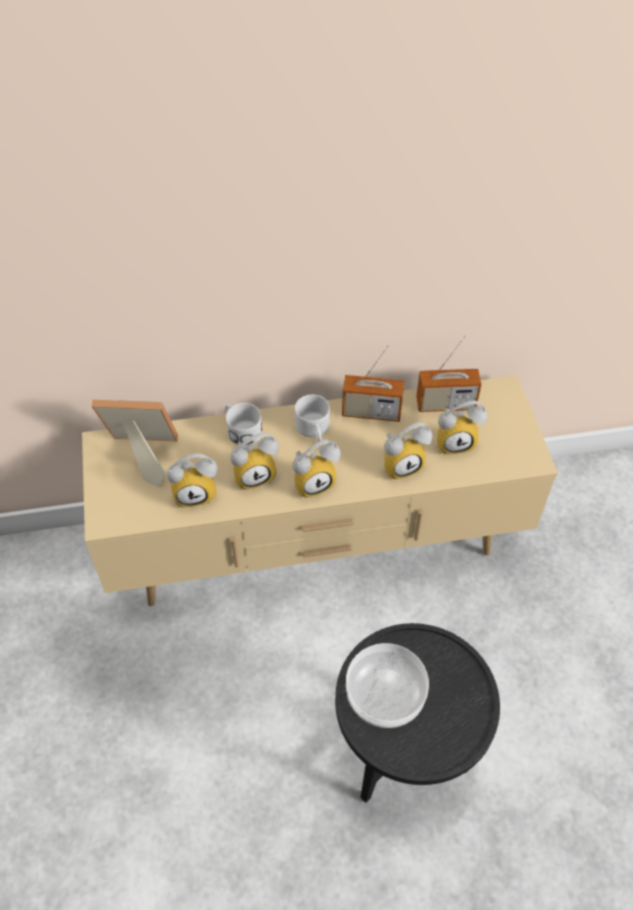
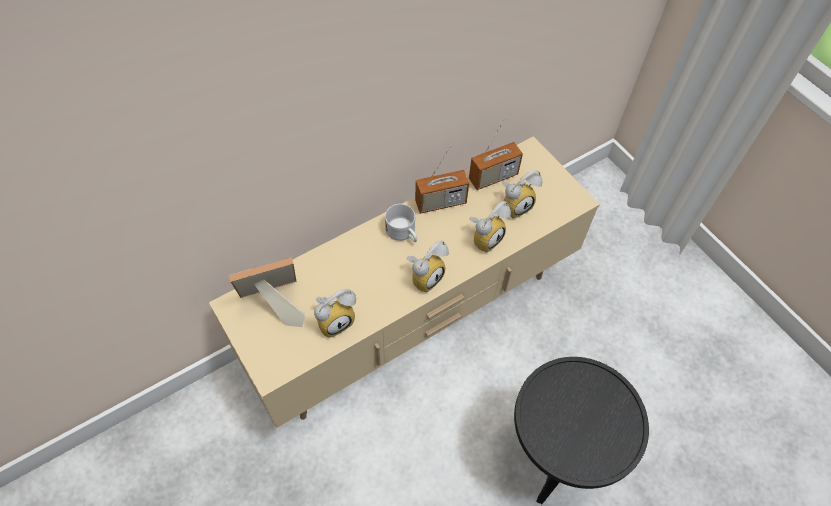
camera: 25 degrees left, 5 degrees up
(241, 430) = (344, 253): white mug -> none
(254, 474) = (375, 286): alarm clock -> none
(384, 694) = (557, 425): bowl -> none

